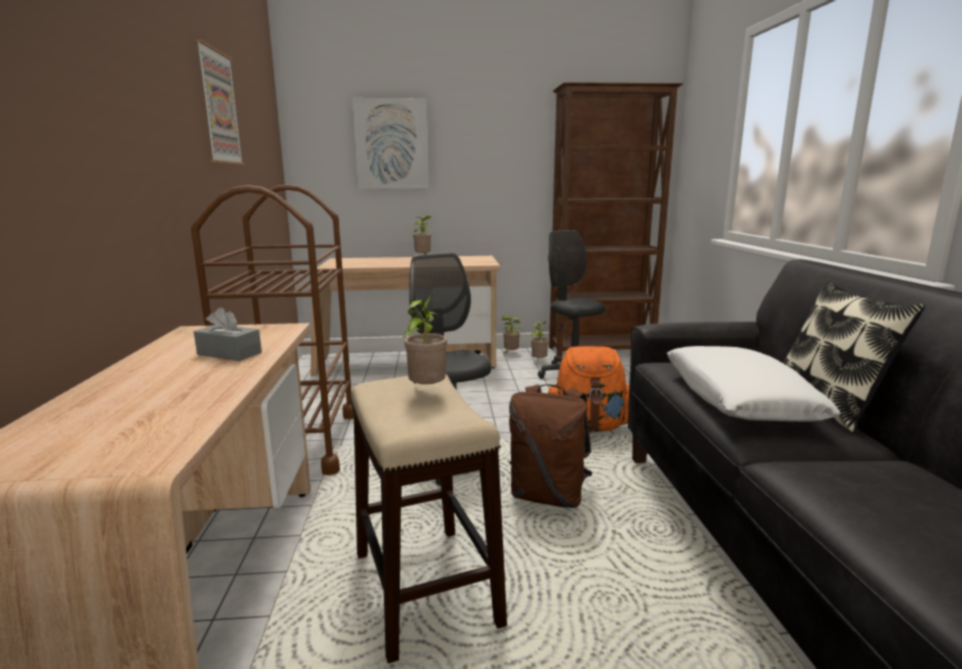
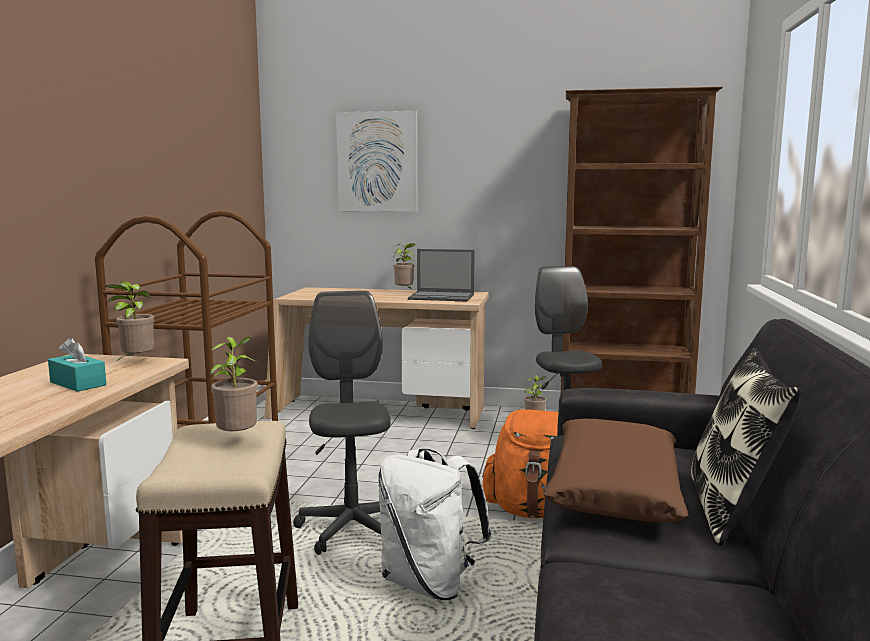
camera: 15 degrees right, 5 degrees down
(219, 108) = (163, 133): picture -> none
(229, 353) = (78, 383): grey tissue box -> turquoise tissue box
(461, 260) = (442, 297): none -> laptop
(510, 354) = (506, 413): potted plant -> potted plant (136, 362)
(548, 496) = (430, 583): brown backpack -> white backpack
(738, 399) = (614, 488): white pillow -> brown pillow

